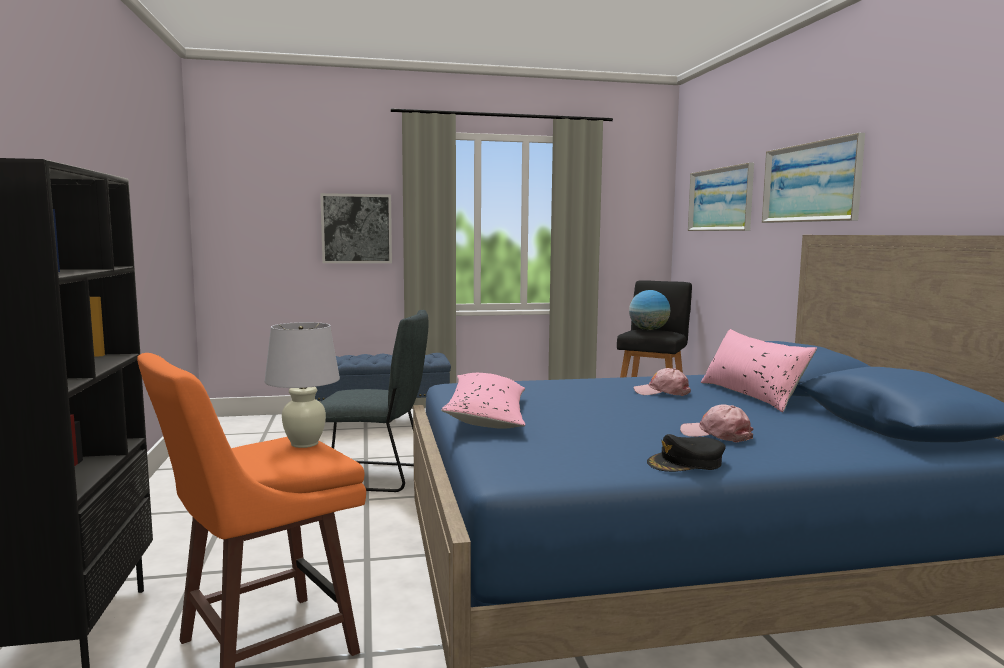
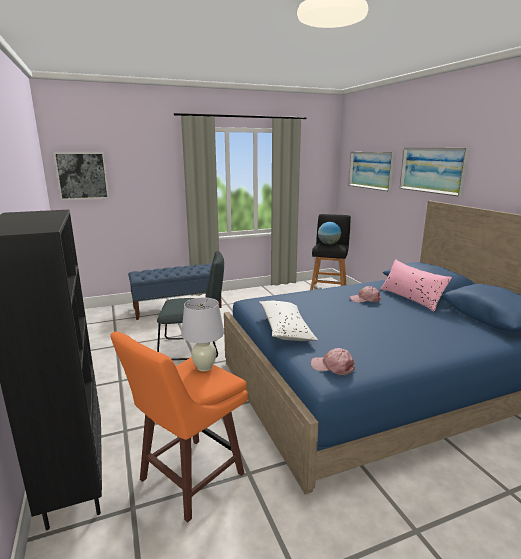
camera: 10 degrees left, 10 degrees up
(356, 228) = (155, 190): picture -> picture (82, 175)
(487, 416) = (285, 328): pink pillow -> white pillow
(686, 463) = (410, 359): black cap -> none
(716, 435) = (412, 334): pink cap -> pink cap (333, 366)

